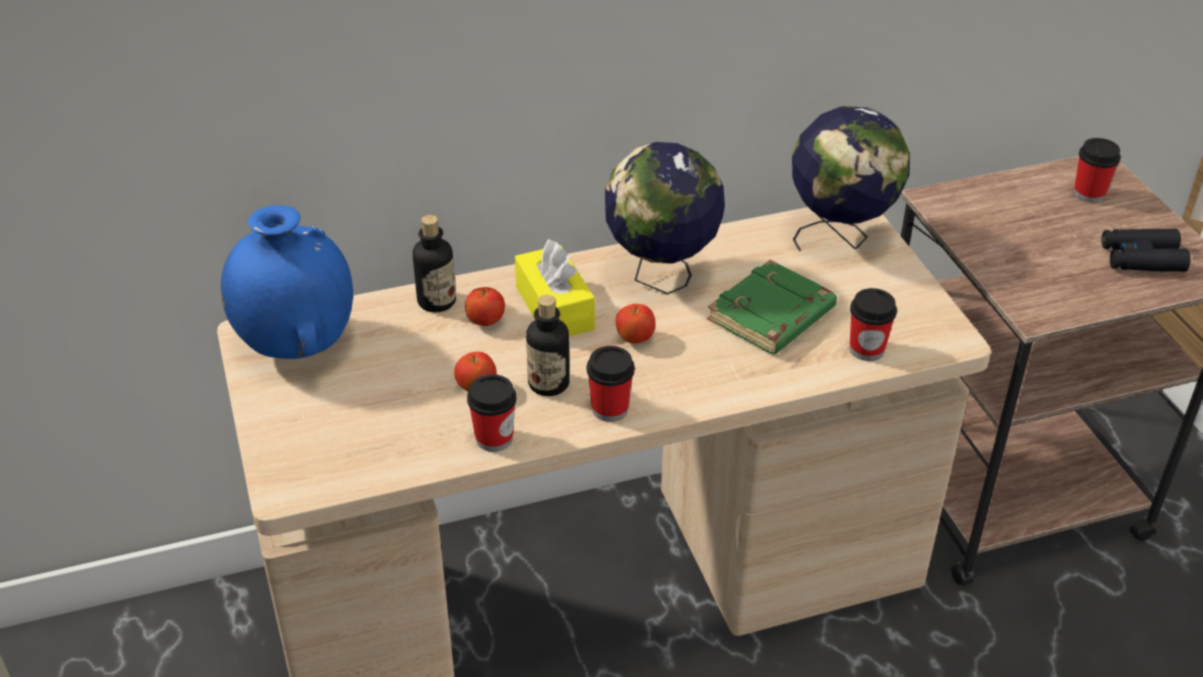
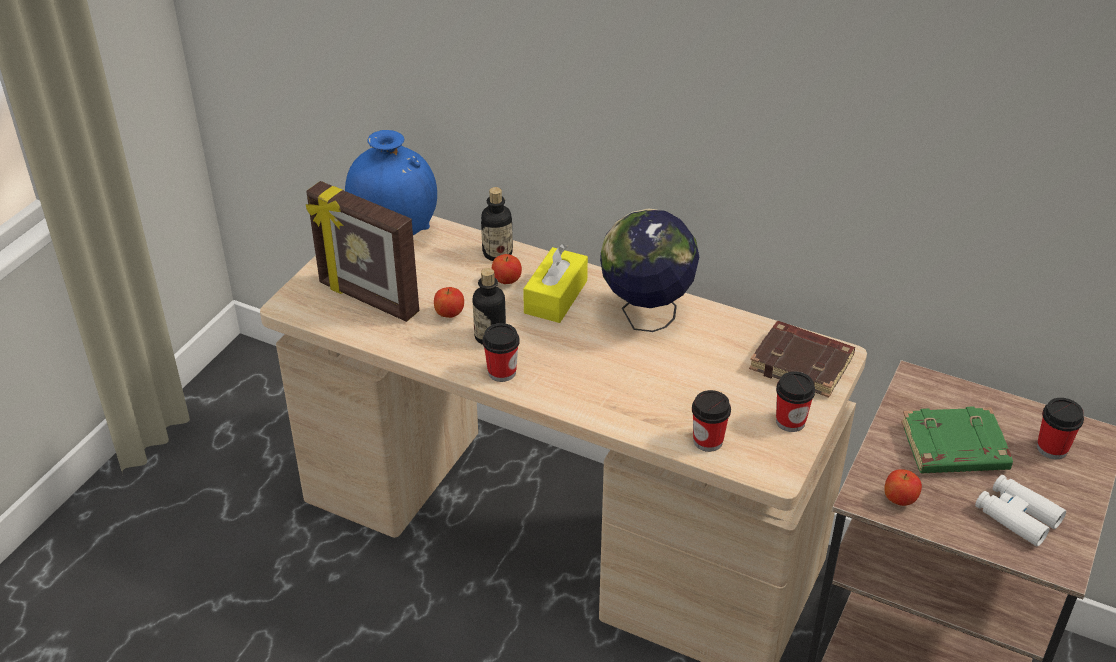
camera: 45 degrees right, 0 degrees up
(366, 427) = (367, 299): none -> picture frame
(494, 438) = (420, 347): cup -> cup (790, 421)
(634, 339) = (574, 343): apple -> apple (899, 500)
(772, 316) = (678, 383): green book -> green book (953, 449)
(840, 238) = (803, 364): globe -> brown book
(1141, 258) = (1017, 516): black binoculars -> white binoculars

